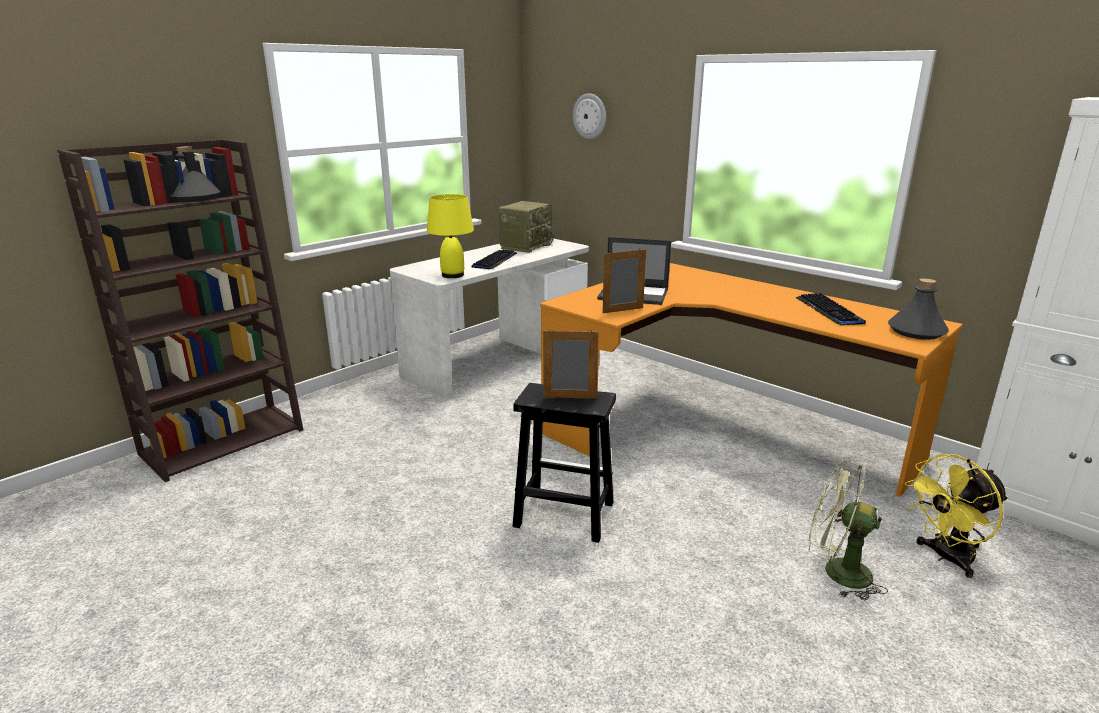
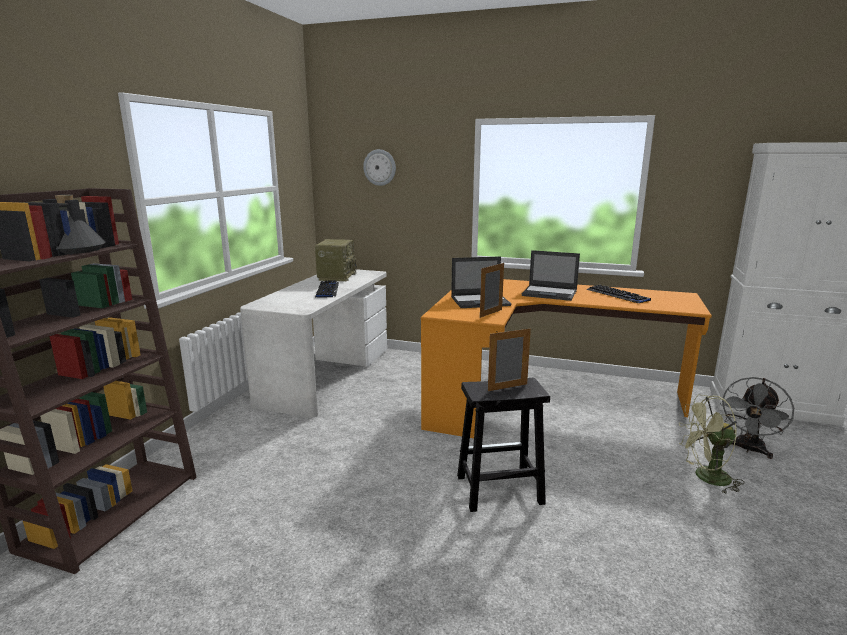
camera: 25 degrees left, 5 degrees down
(453, 275) = (308, 305): yellow table lamp -> none
(738, 296) = (550, 293): none -> laptop
(916, 331) = (683, 301): grey bottle -> none
(946, 557) = (748, 449): yellow fan -> grey fan

